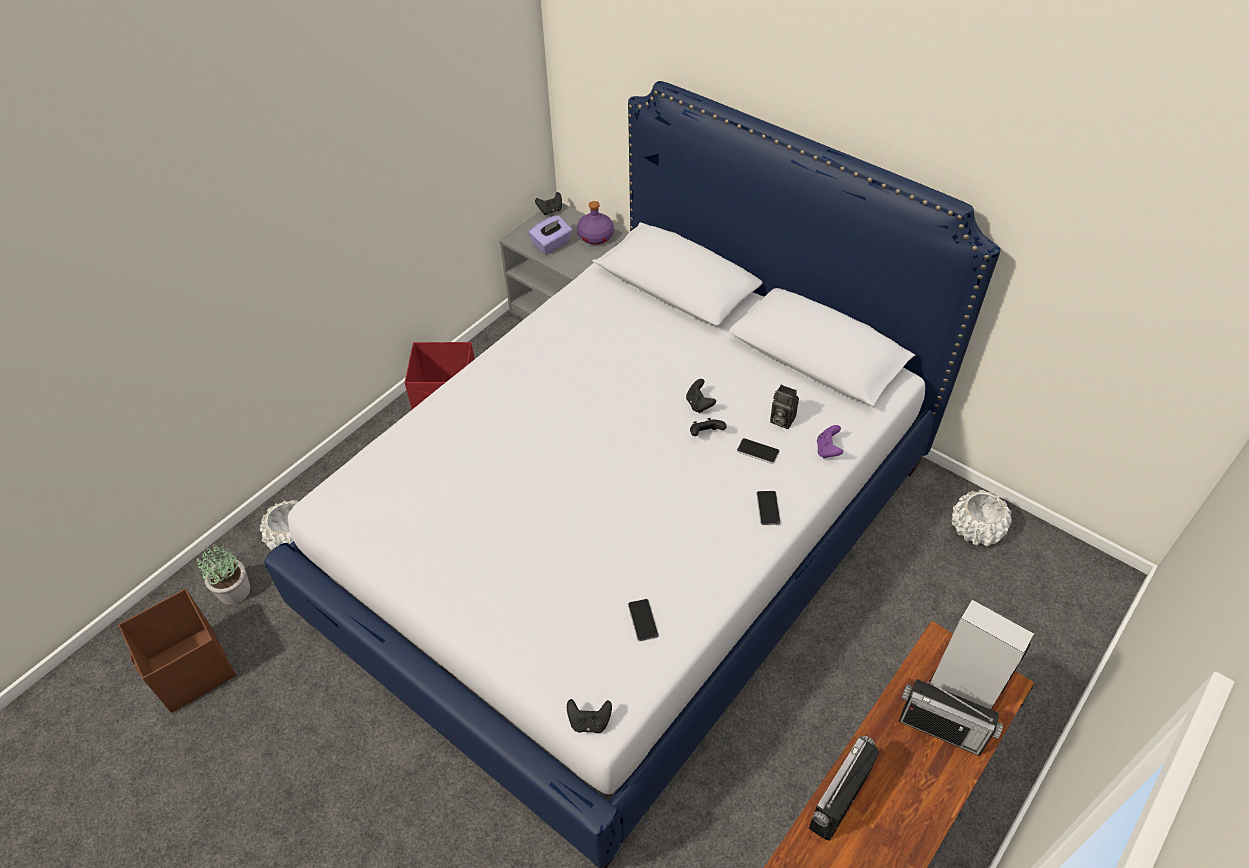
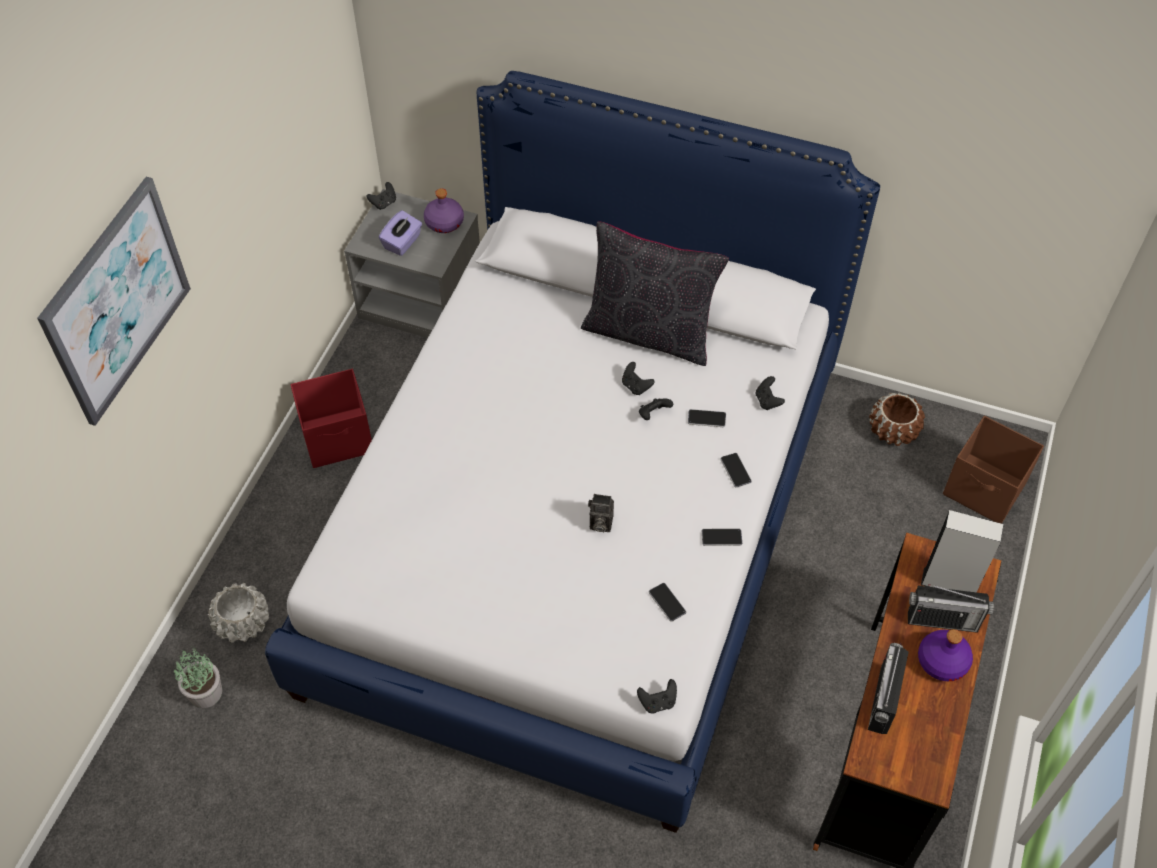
camera: 20 degrees left, 5 degrees up
(184, 177) = (117, 301): none -> picture
(191, 670) = (202, 781): brown storage box -> brown storage box (984, 490)
(726, 571) = (721, 538): none -> phone
(733, 359) = (649, 332): none -> black pillow
(780, 420) = (715, 382): camera -> camera (599, 523)
(827, 450) = (767, 401): purple game controller -> black game controller
(925, 776) = (942, 661): none -> purple bottle
(976, 530) = (893, 430): white planter -> brown planter

